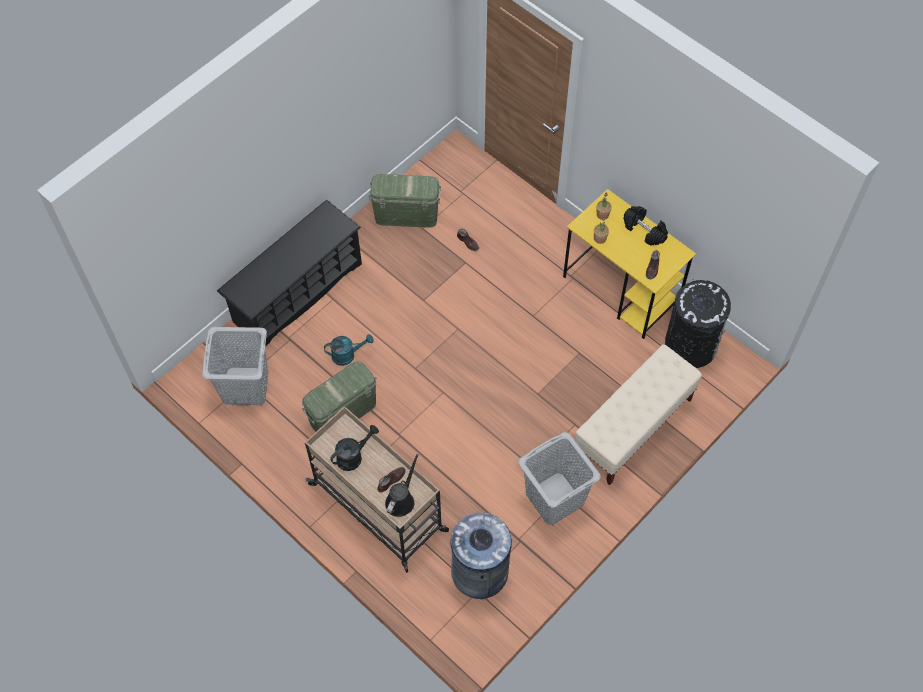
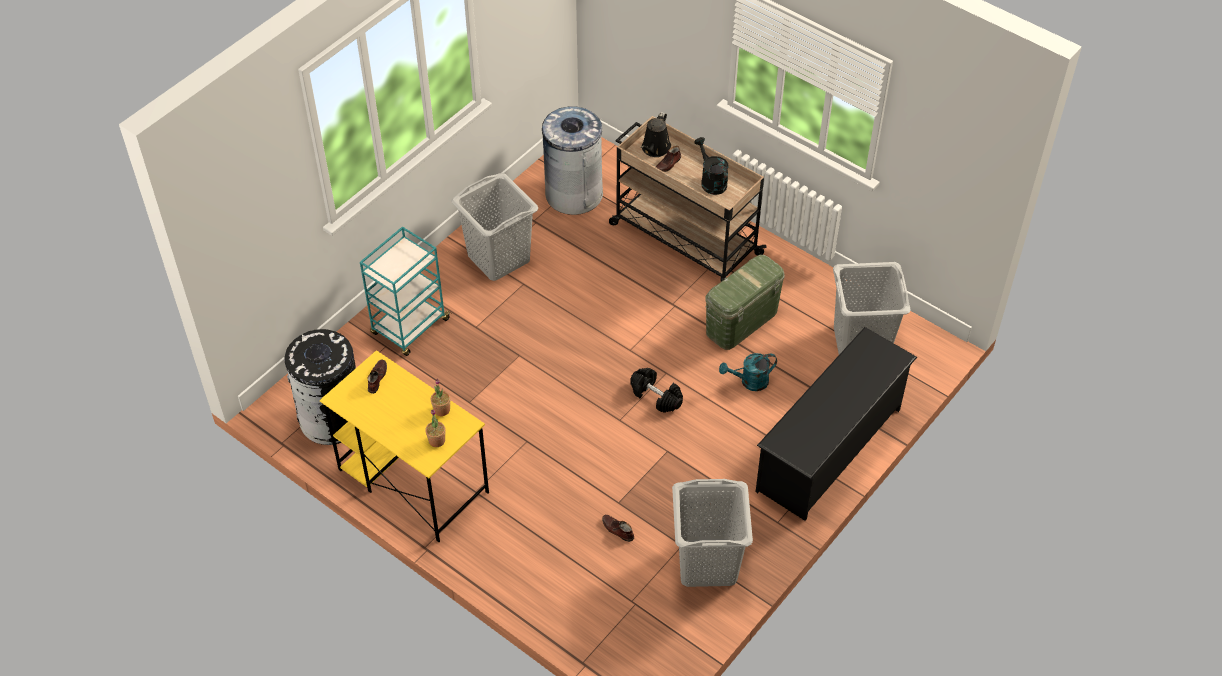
camera: 175 degrees right, 10 degrees down
(353, 456) = (711, 181): black watering can -> black watering can turned 105 degrees clockwise
(406, 215) = (707, 563): green storage box -> grey laundry basket
(633, 428) = (410, 328): beige bench -> turquoise cart
(644, 231) = (383, 423): black dumbbell -> black dumbbell (655, 396)

